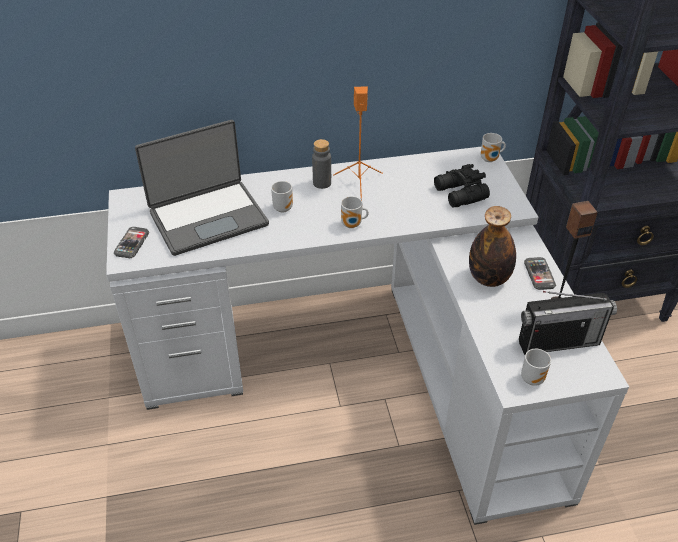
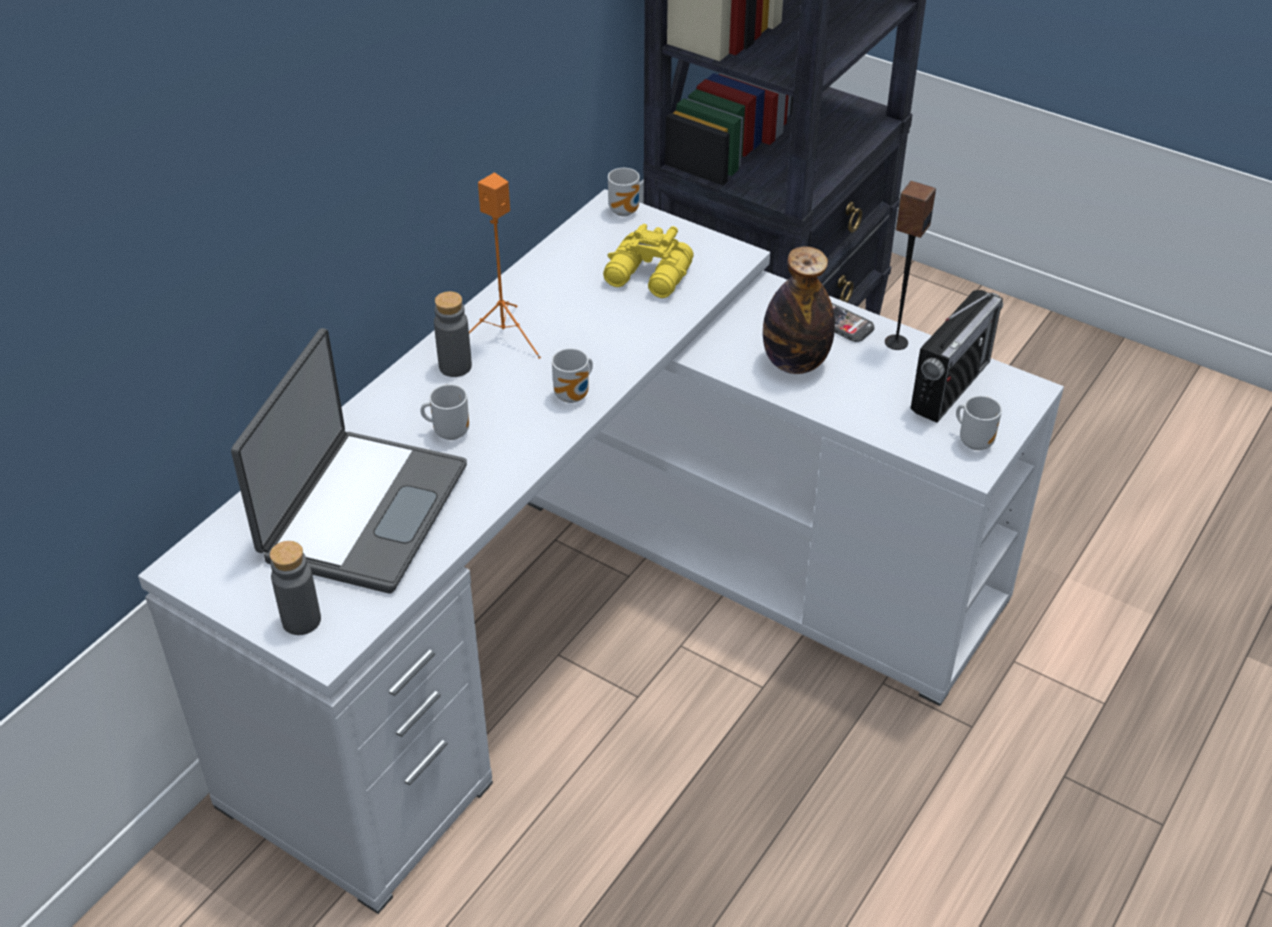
camera: 45 degrees left, 0 degrees up
(132, 243) = (301, 620): phone -> grey bottle
(459, 194) = (649, 277): black binoculars -> yellow binoculars

